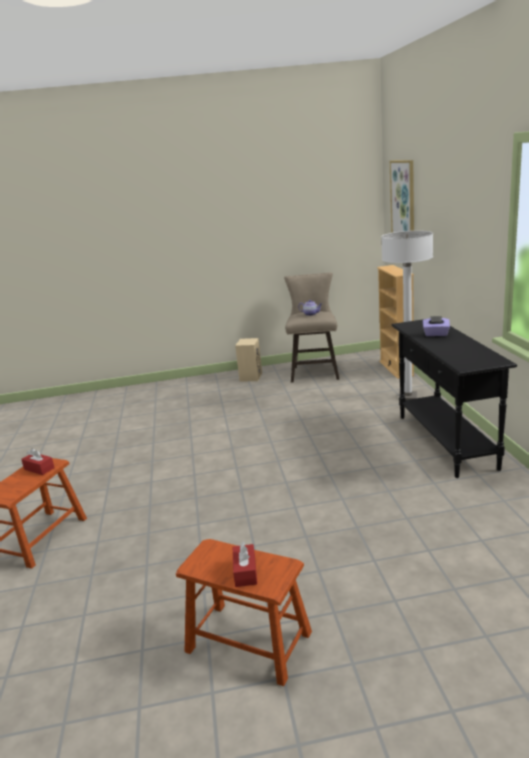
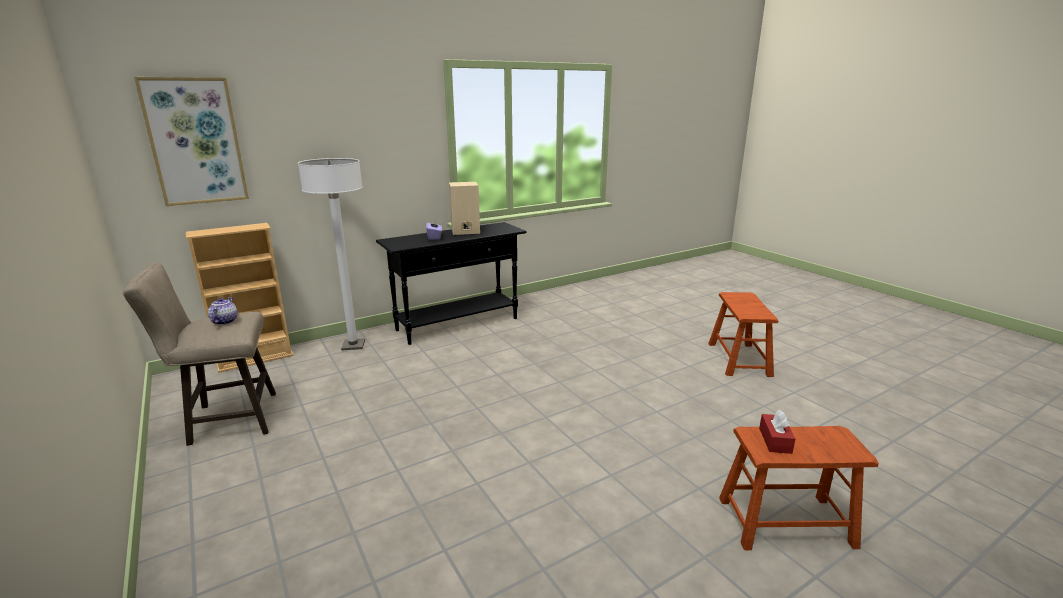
camera: 115 degrees left, 0 degrees up
(245, 572) = (748, 302): red tissue box -> none
(250, 377) = (209, 490): beige speaker -> beige speaker (464, 231)

